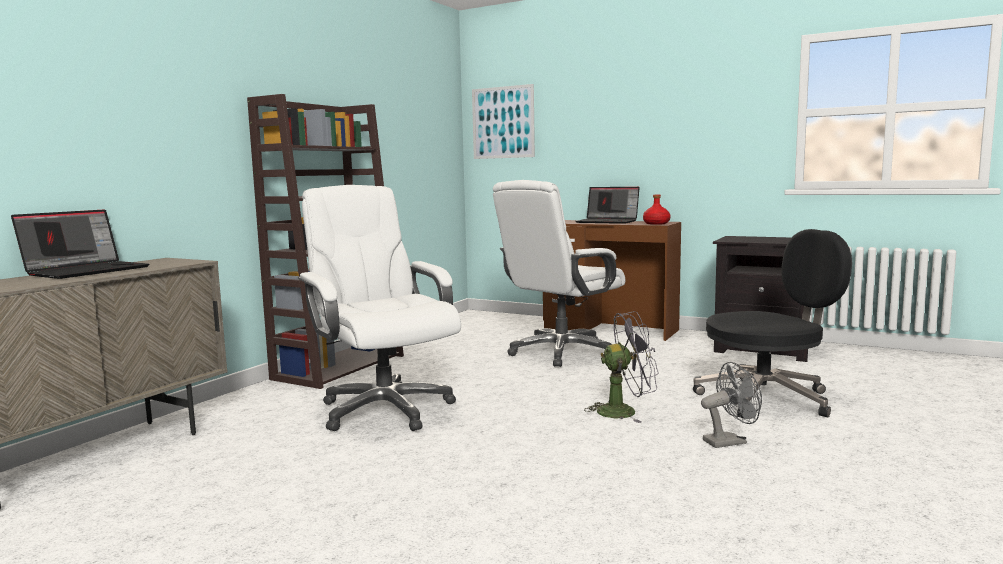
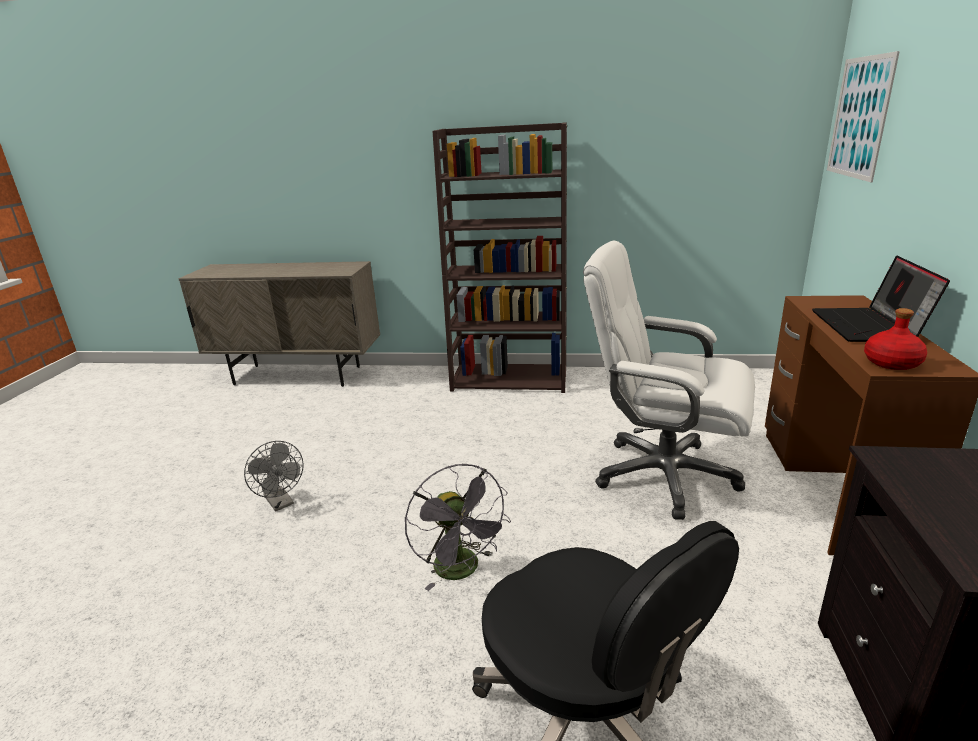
camera: 70 degrees right, 15 degrees up
(87, 271) = (299, 266): laptop -> none
(384, 409) = (413, 431): white office chair -> none
(730, 441) = (386, 683): grey fan -> grey fan (281, 503)

